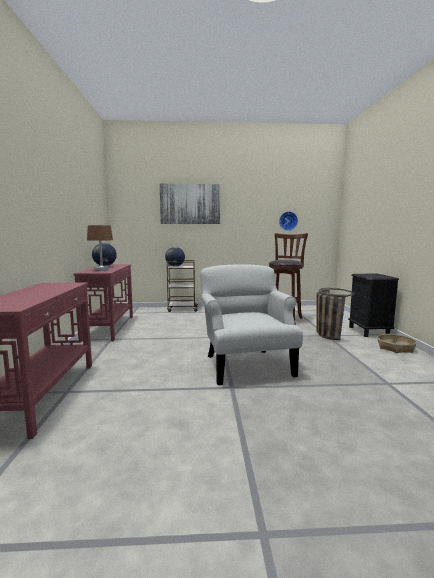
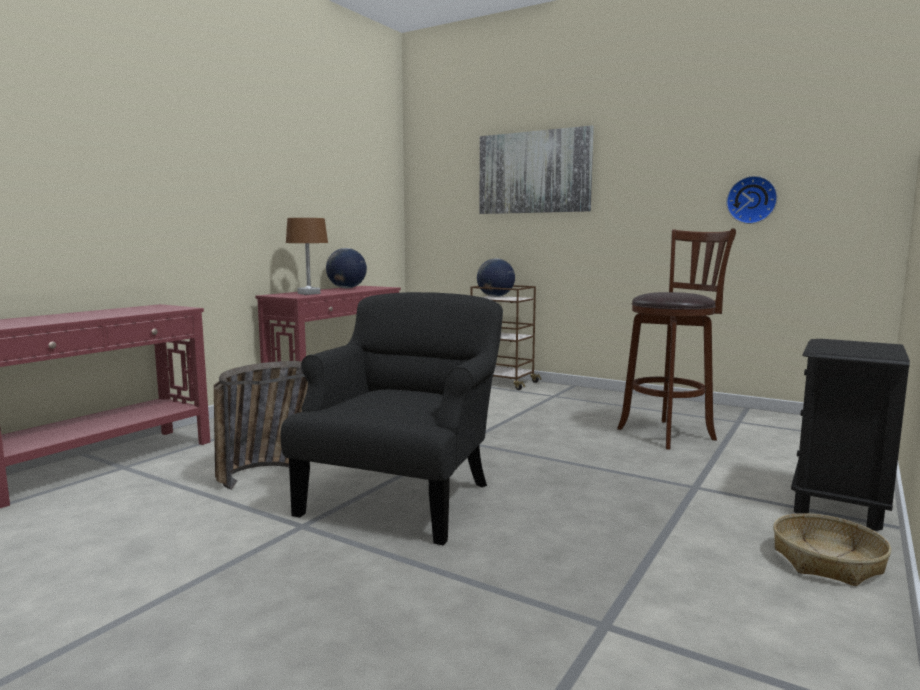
camera: 35 degrees right, 0 degrees up
(245, 364) = (402, 497): white armchair -> black armchair
(326, 333) = (704, 483): basket -> basket (267, 470)

